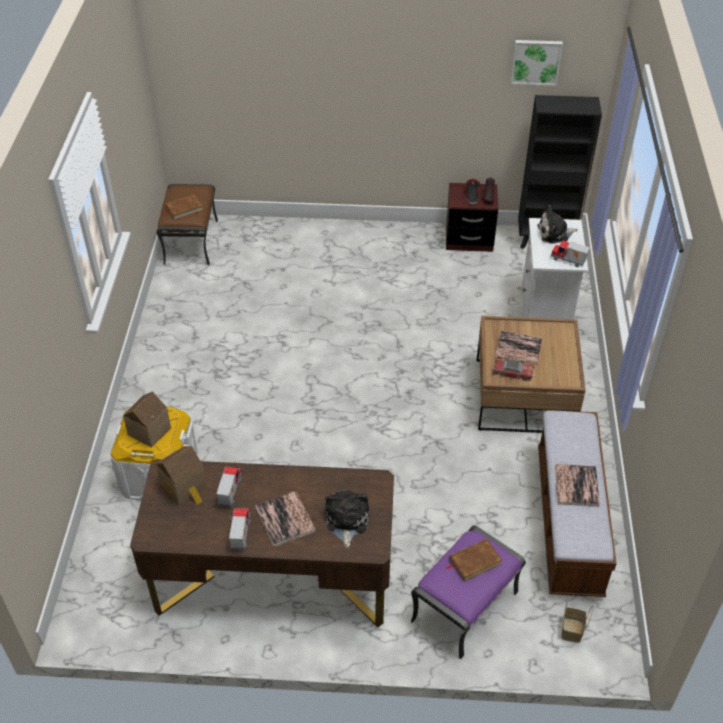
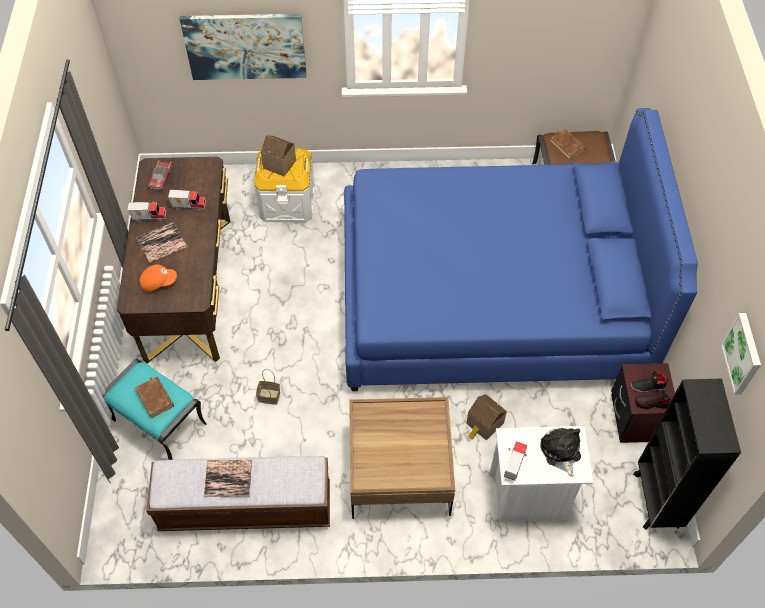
camera: 85 degrees right, 10 degrees up
(43, 360) = (245, 46): none -> picture
(185, 486) = (195, 179): toy house -> toy house (484, 424)
(332, 314) = (490, 299): none -> blue bed
(346, 521) = (158, 282): plush toy -> orange cap
(465, 607) = (158, 422): purple ottoman -> turquoise ottoman
(512, 373) = (370, 426): toy car -> toy car (161, 178)
(518, 349) = (404, 432): book -> none
(572, 631) = (131, 505): basket -> basket (268, 397)

